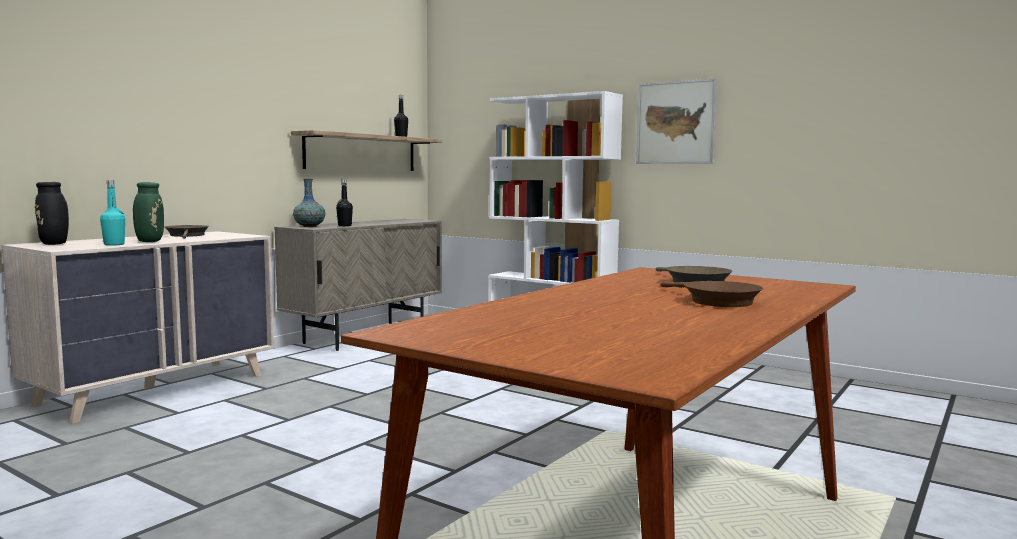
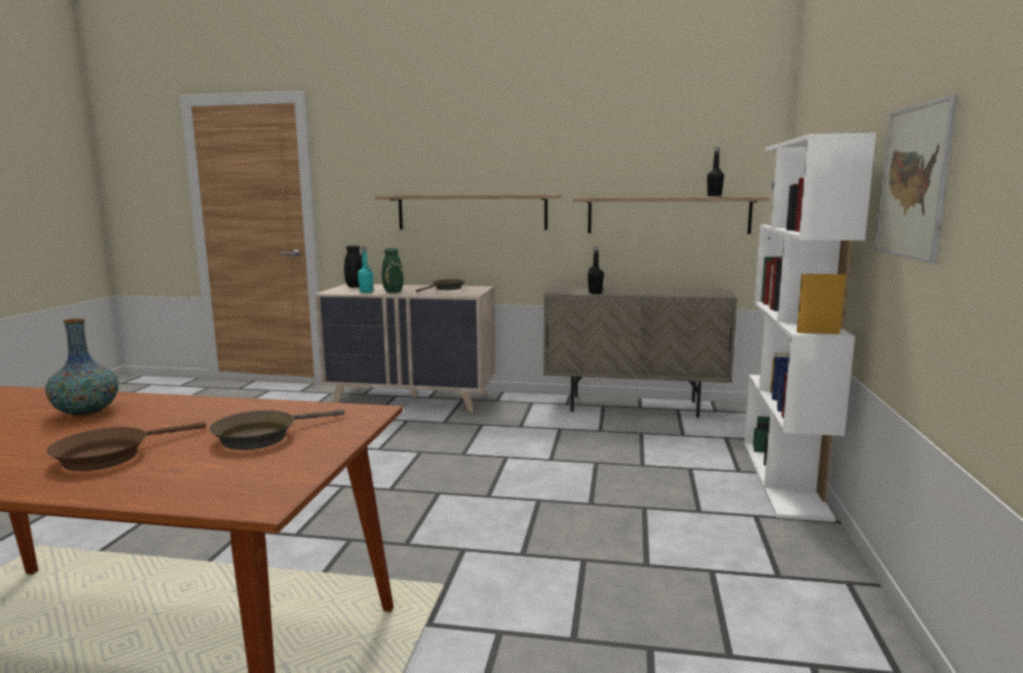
camera: 65 degrees right, 5 degrees up
(187, 141) = (472, 212): none -> shelf
(309, 226) = (566, 290): vase -> vase (86, 412)

